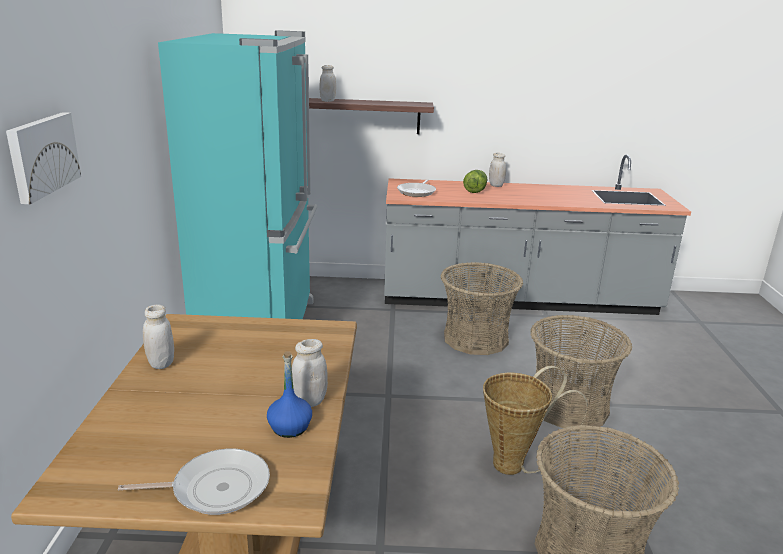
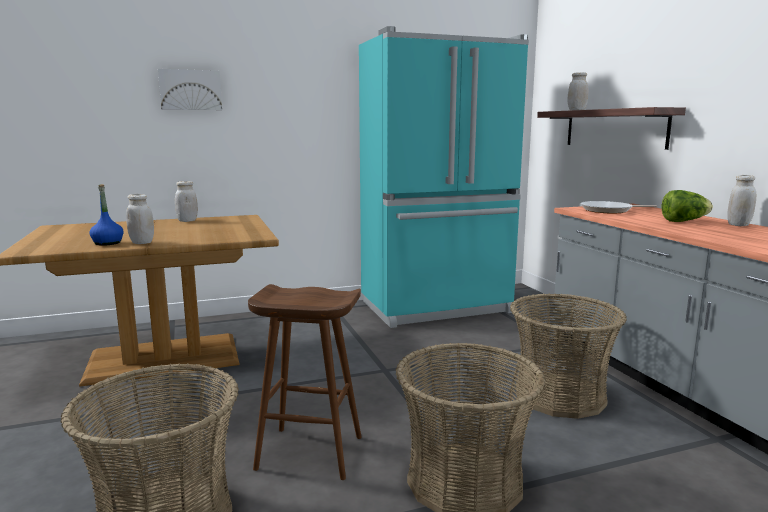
camera: 70 degrees right, 10 degrees down
(215, 488) = (45, 241): frying pan -> none
(515, 465) = (308, 453): basket -> brown stool

